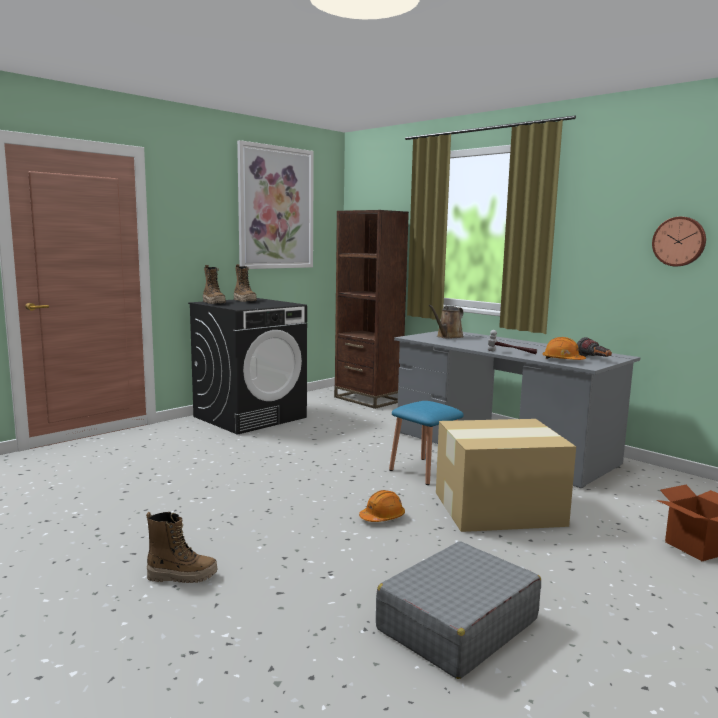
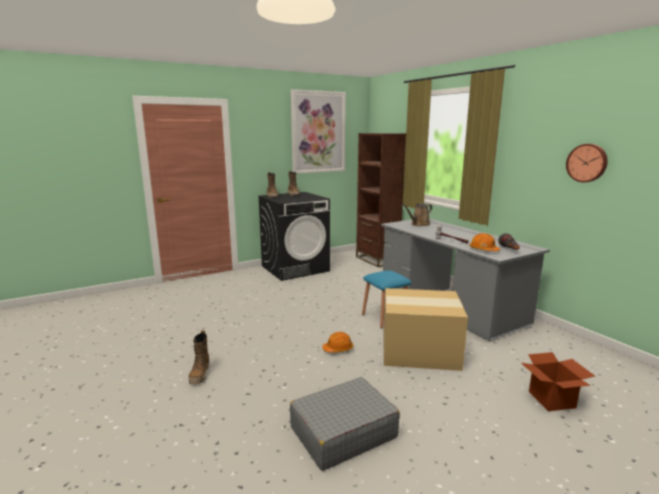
camera: 15 degrees right, 5 degrees up
(182, 576) = (200, 375): boot -> boot turned 75 degrees clockwise

